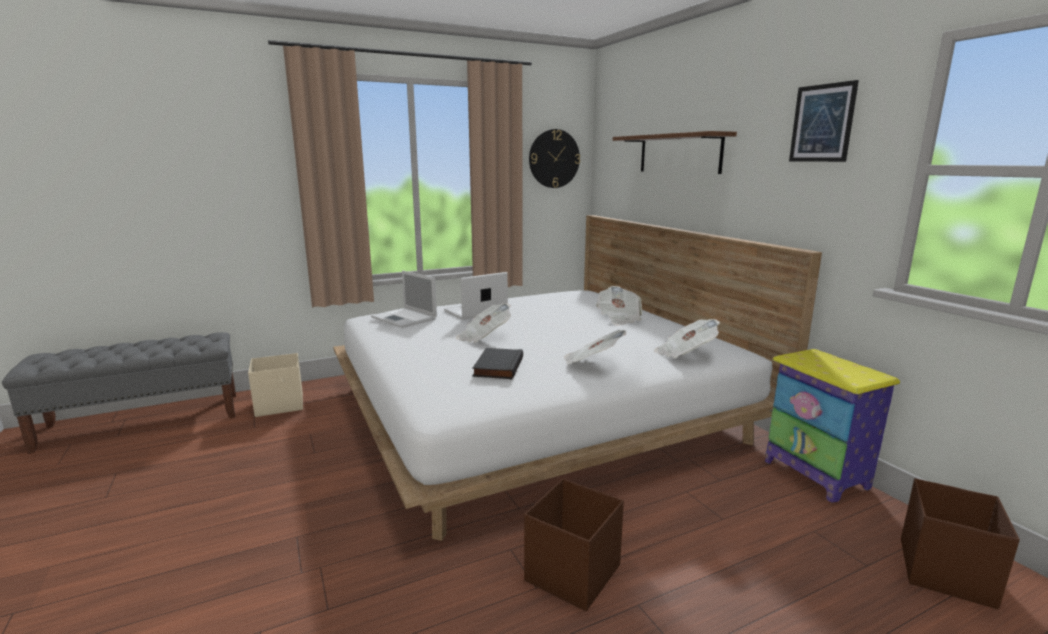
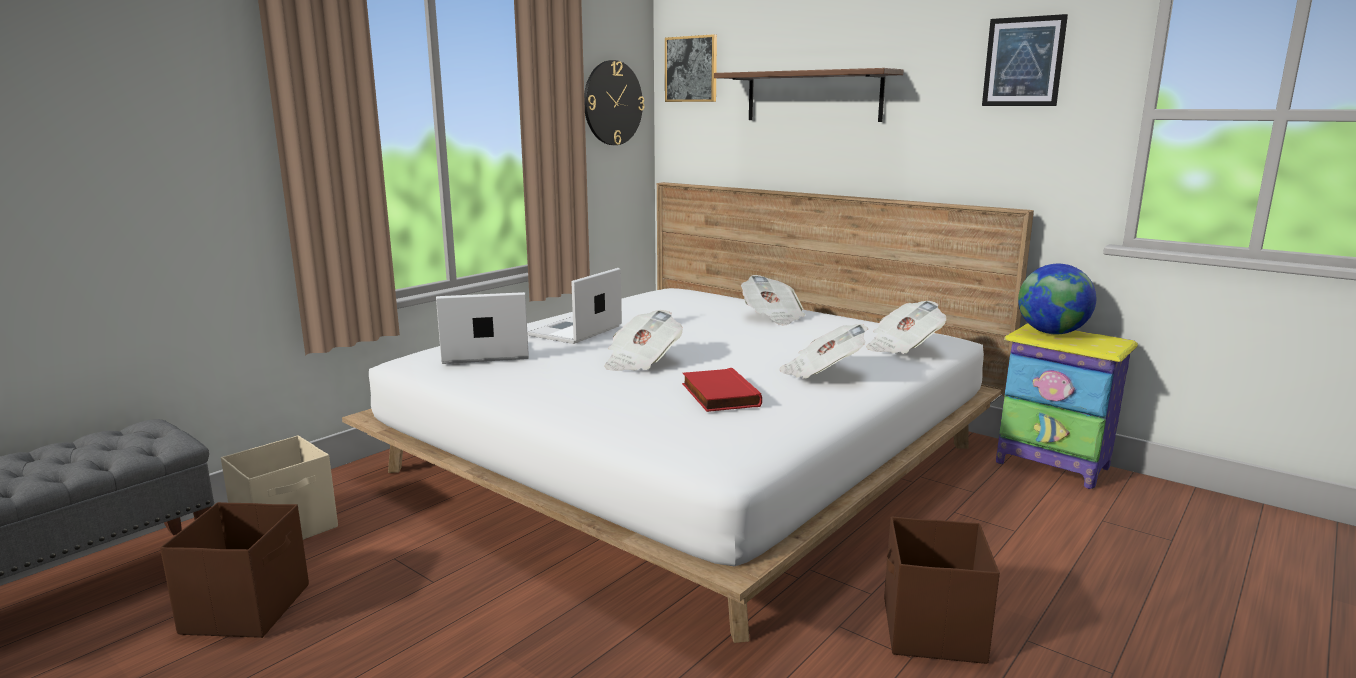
camera: 25 degrees left, 0 degrees up
(405, 318) = (484, 353): laptop -> laptop turned 150 degrees clockwise
(497, 367) = (718, 395): black book -> red book
(611, 134) = (691, 69): none -> picture
(820, 360) = (1052, 333): none -> globe
(946, 572) = (1230, 528): brown storage box -> brown storage box (248, 608)

